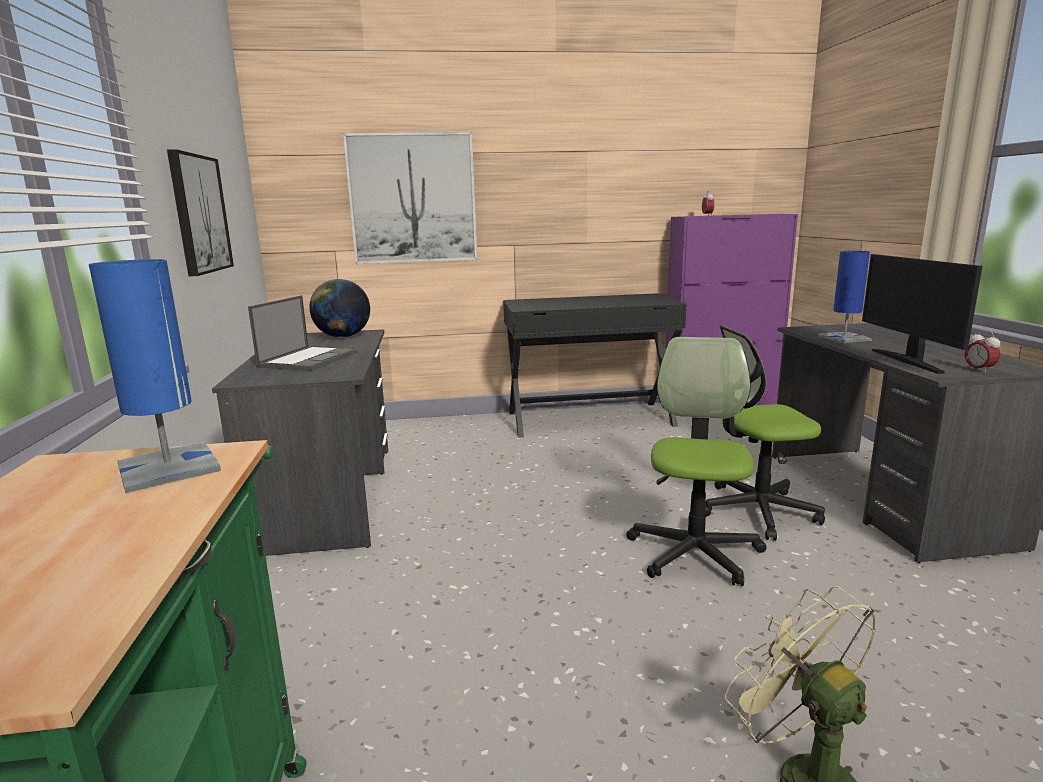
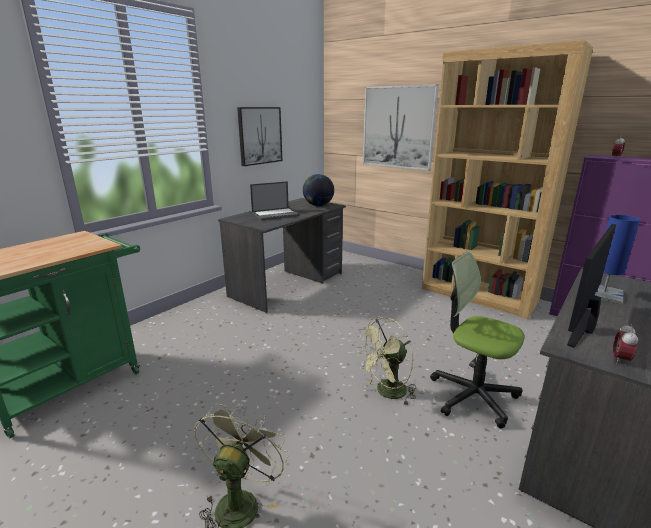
camera: 45 degrees right, 5 degrees up
(168, 468) = (84, 245): blue table lamp -> none
(589, 418) = (478, 295): black desk -> brown bookcase
(694, 552) = (387, 393): office chair -> green fan

